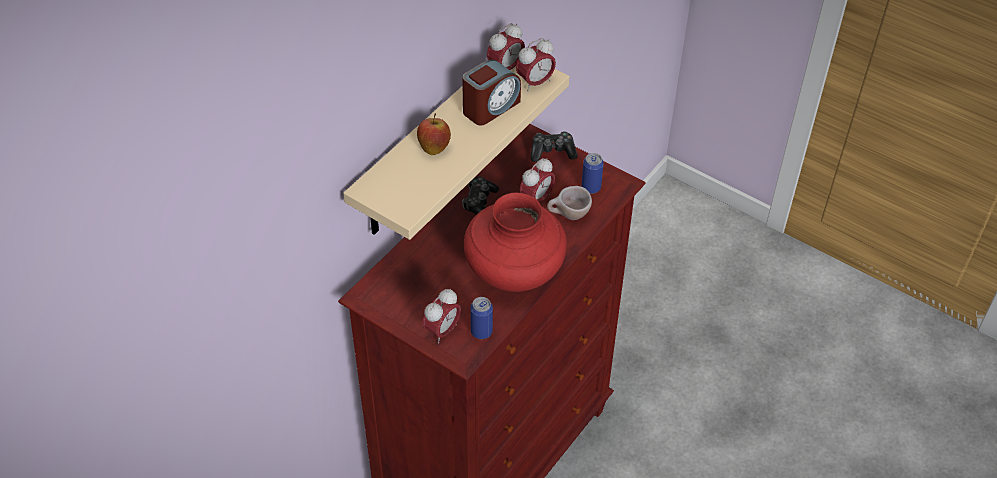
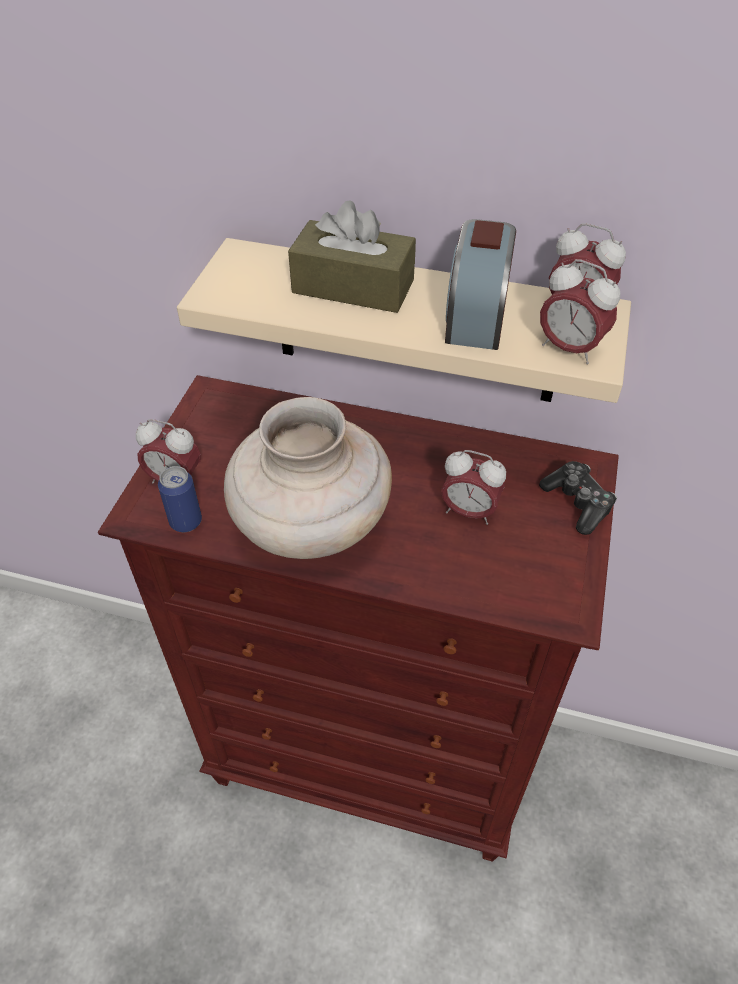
camera: 70 degrees right, 0 degrees up
(434, 147) = (353, 286): apple -> brown tissue box
(479, 203) = (424, 452): game controller -> none
(490, 107) = (475, 317): alarm clock -> alarm clock turned 75 degrees clockwise
(514, 272) = (310, 527): red vase -> beige vase
(568, 216) = (455, 560): beige cup -> none
(591, 187) = (534, 572): can -> none

